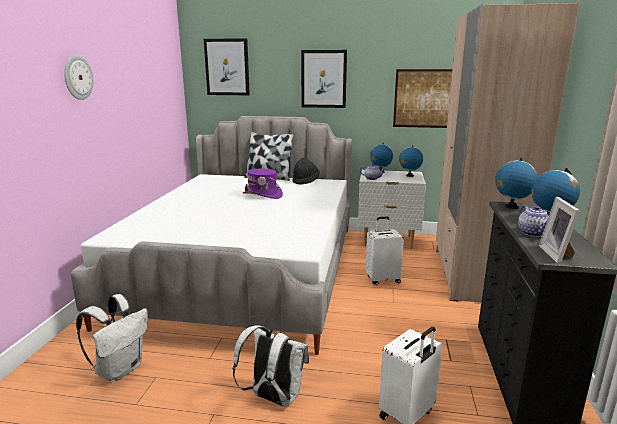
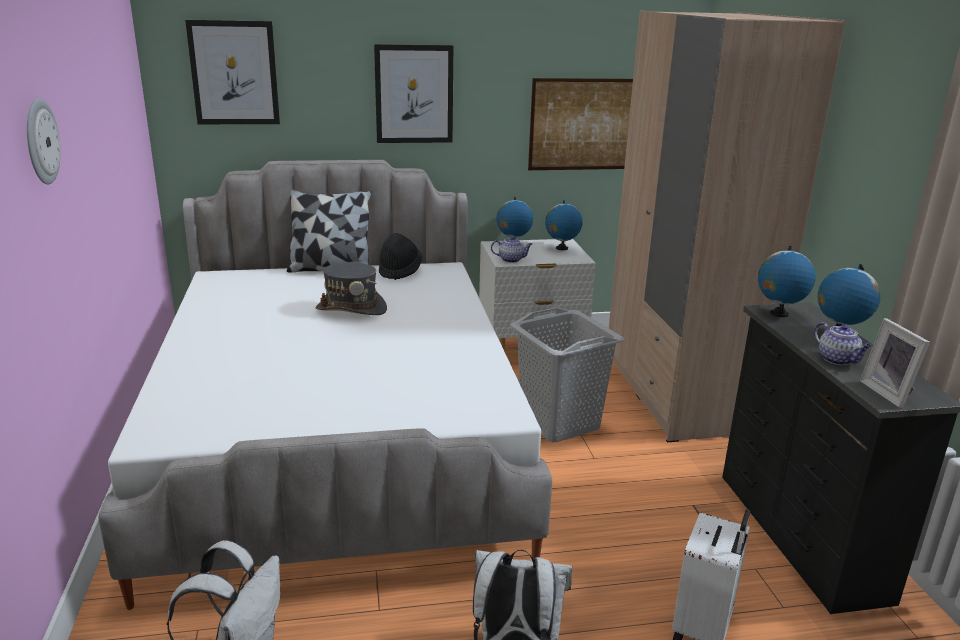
camera: 20 degrees left, 5 degrees up
(262, 195) = (351, 309): purple hat -> grey hat
(382, 279) = (559, 422): white suitcase -> grey laundry basket

